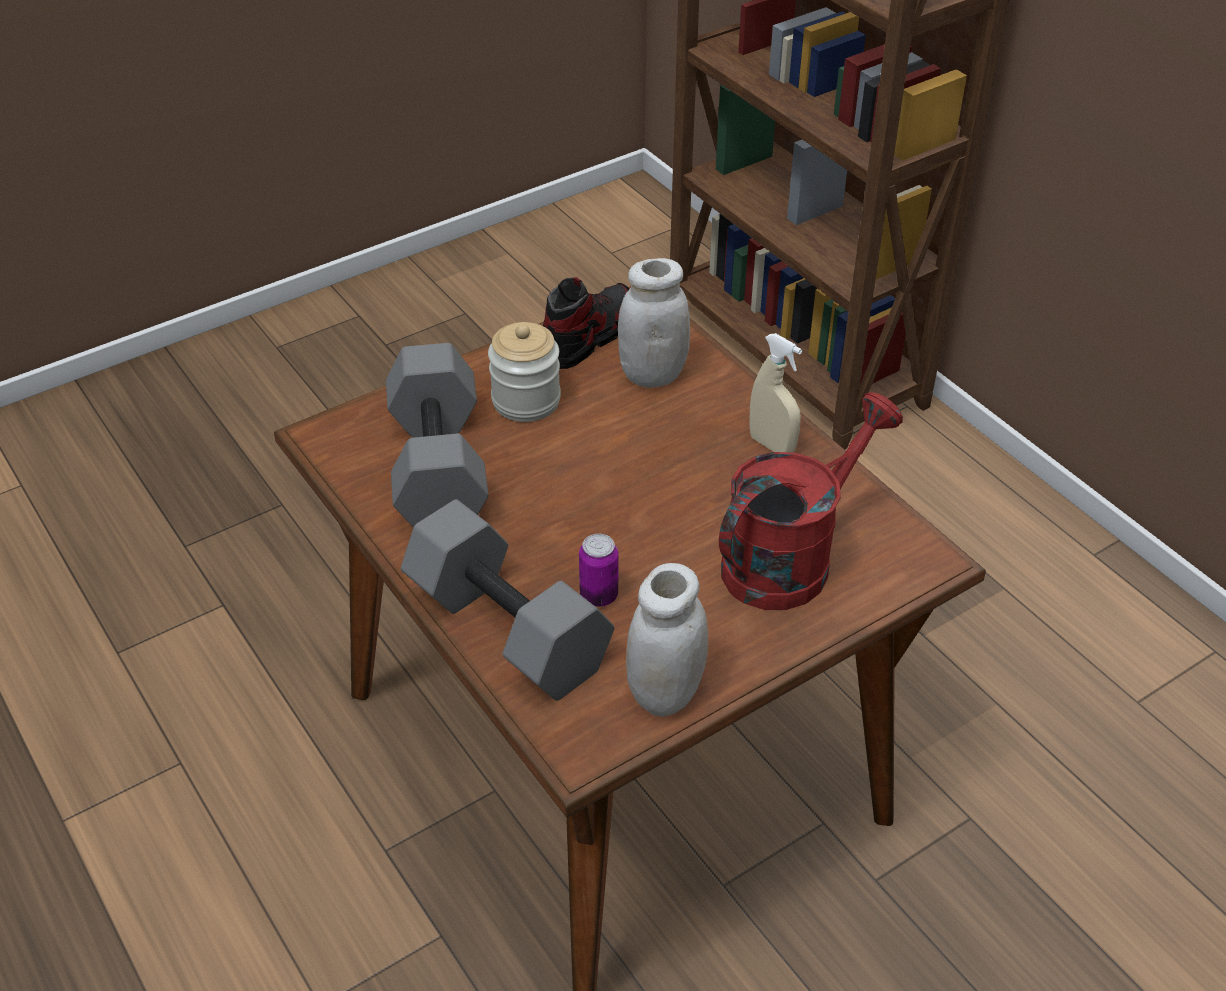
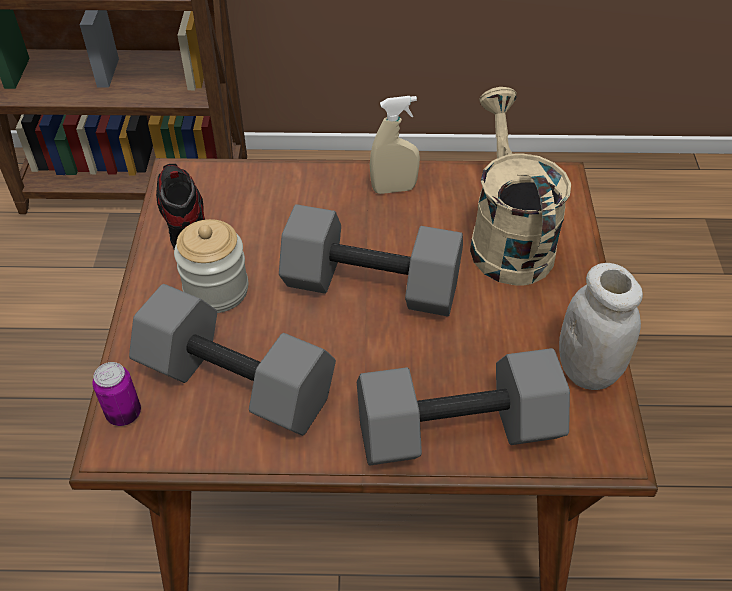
camera: 55 degrees left, 5 degrees up
(599, 595) = (464, 357): can -> can (124, 413)
(623, 492) = (369, 287): none -> grey dumbbell
(652, 374) = (263, 207): white jar -> none
(790, 557) = (507, 238): red watering can -> beige watering can

